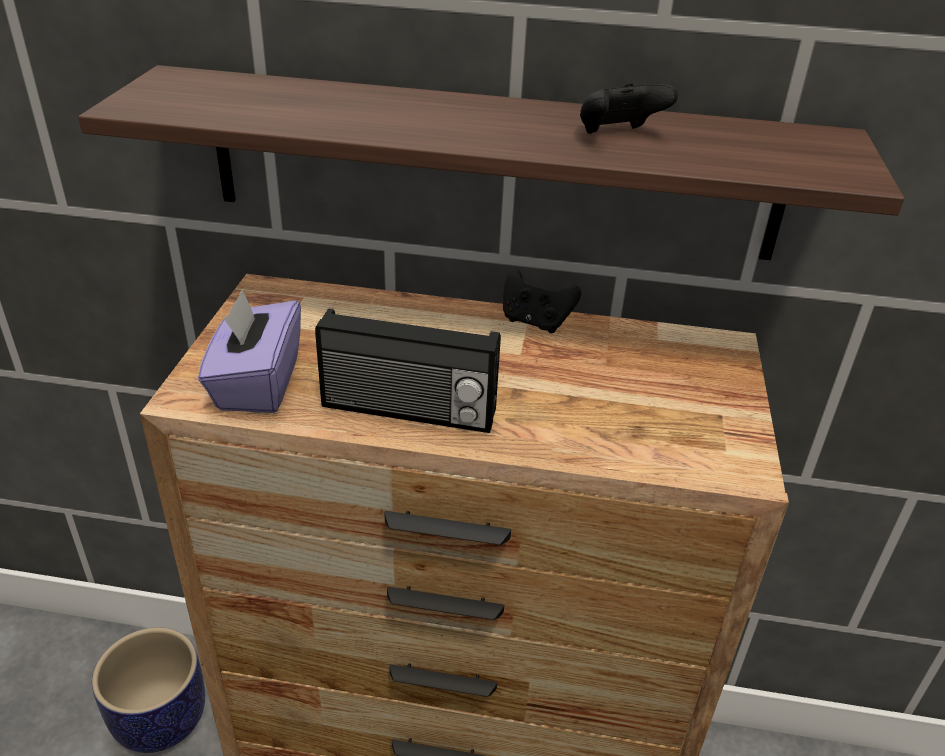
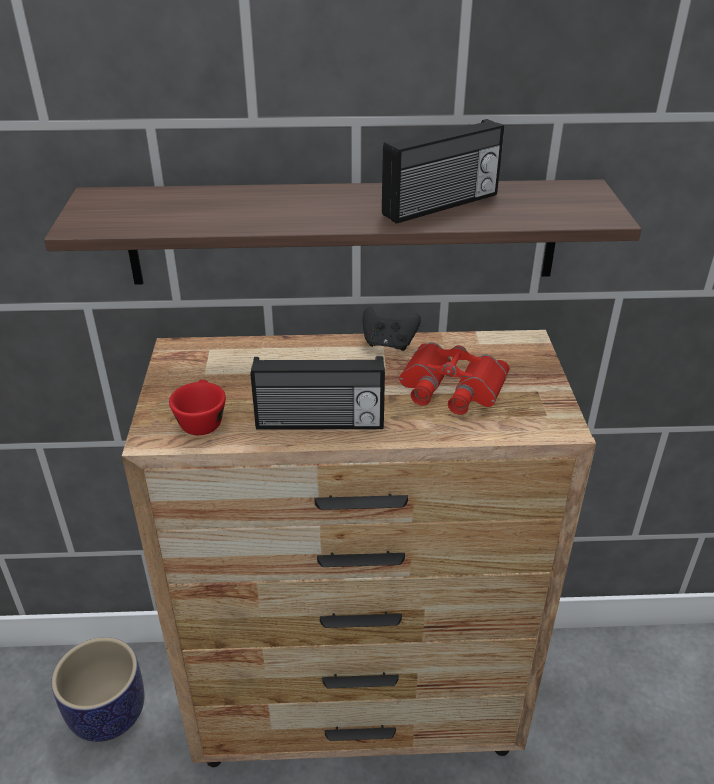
camera: 10 degrees left, 0 degrees up
(257, 384) = (201, 420): purple tissue box -> red cup
(599, 391) = (450, 388): none -> red binoculars
(618, 135) = (442, 205): black game controller -> radio

